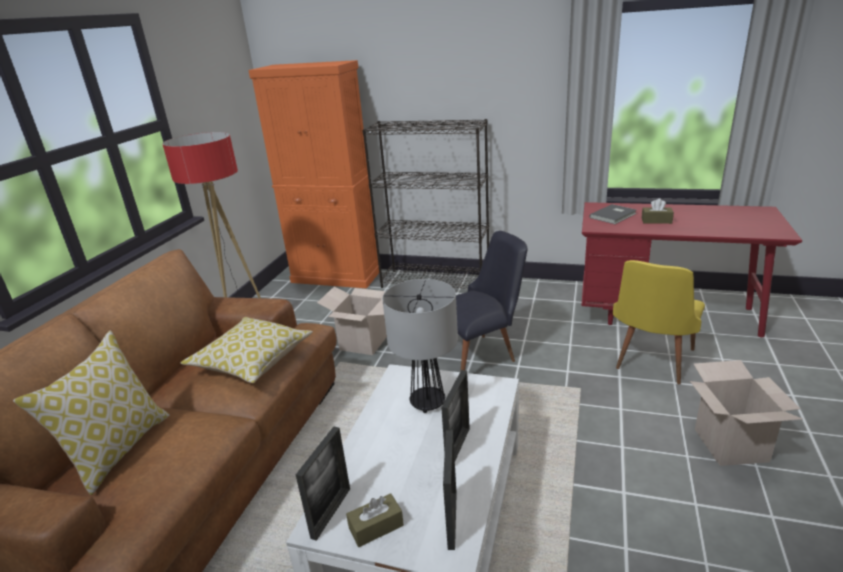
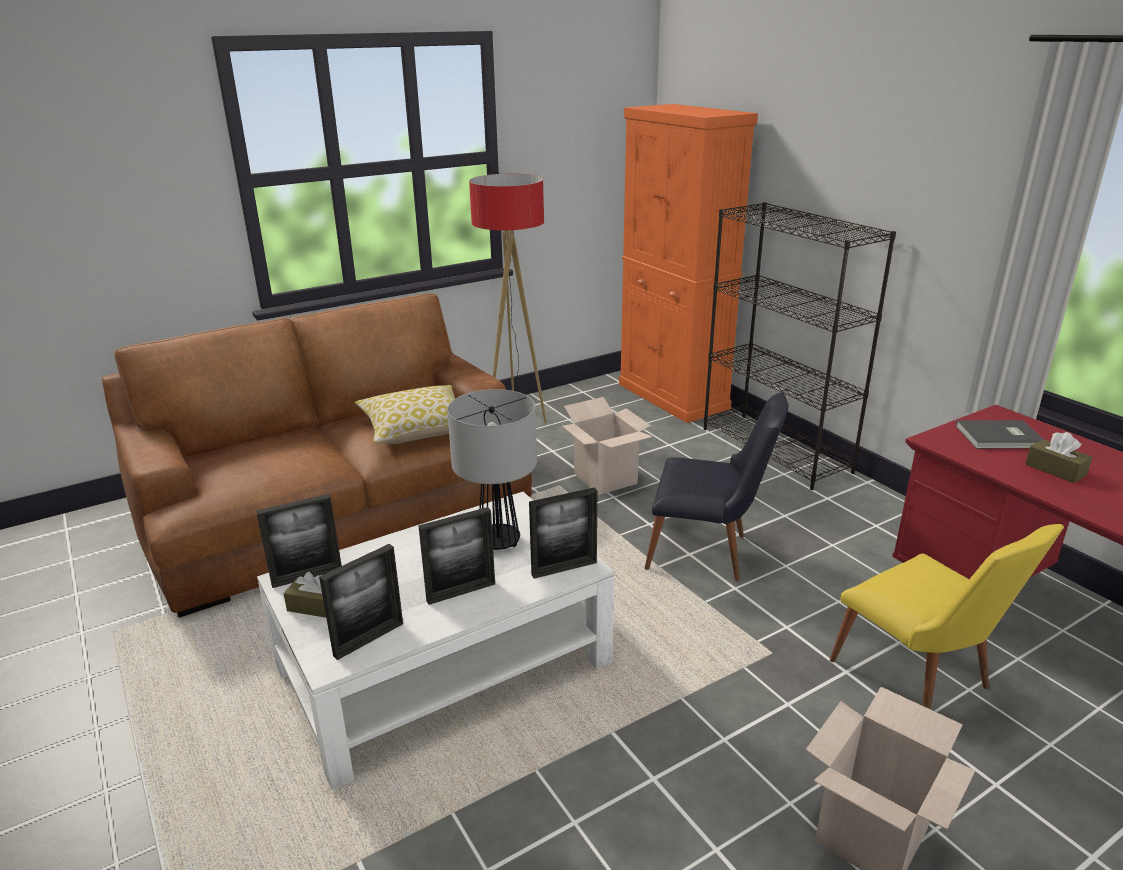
camera: 40 degrees right, 0 degrees up
(119, 449) = (254, 450): pillow -> none
(492, 394) = (564, 568): none -> picture frame
(650, 363) = (920, 683): yellow chair -> yellow chair turned 105 degrees counterclockwise

